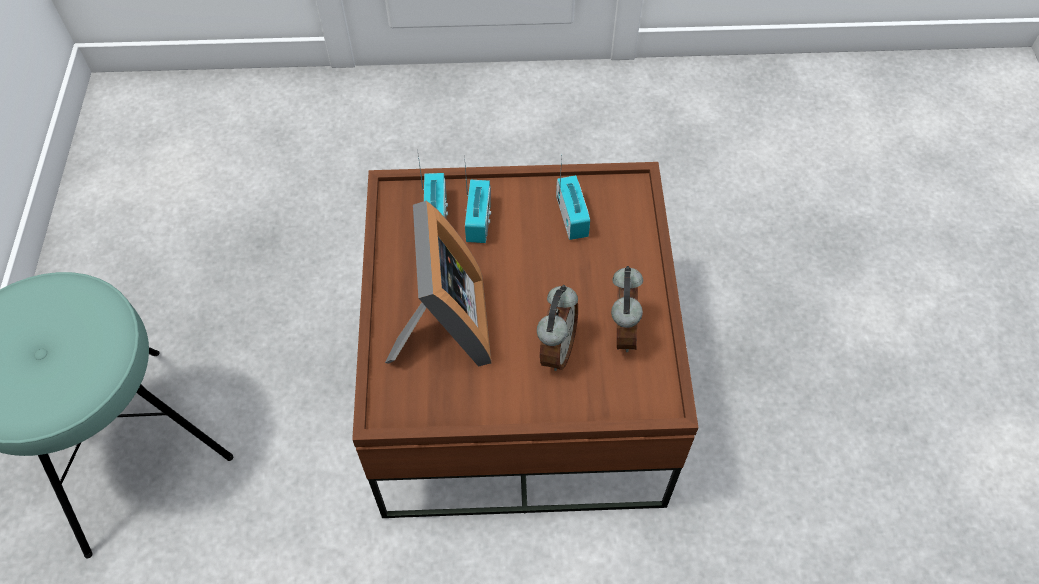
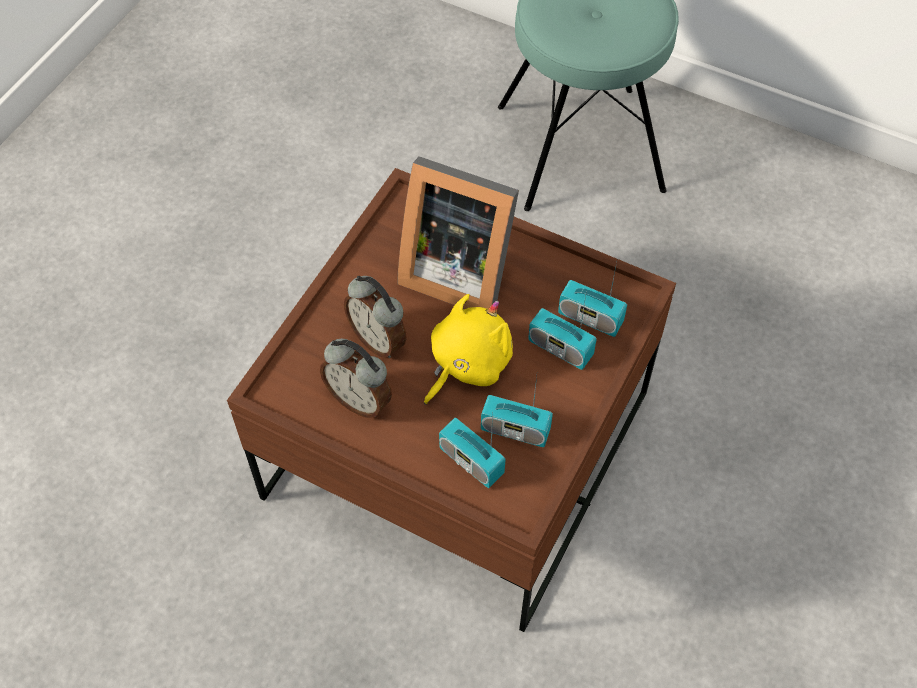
camera: 120 degrees right, 0 degrees up
(535, 275) = (467, 364): none -> yellow plush toy
(618, 231) = (471, 461): none -> radio

